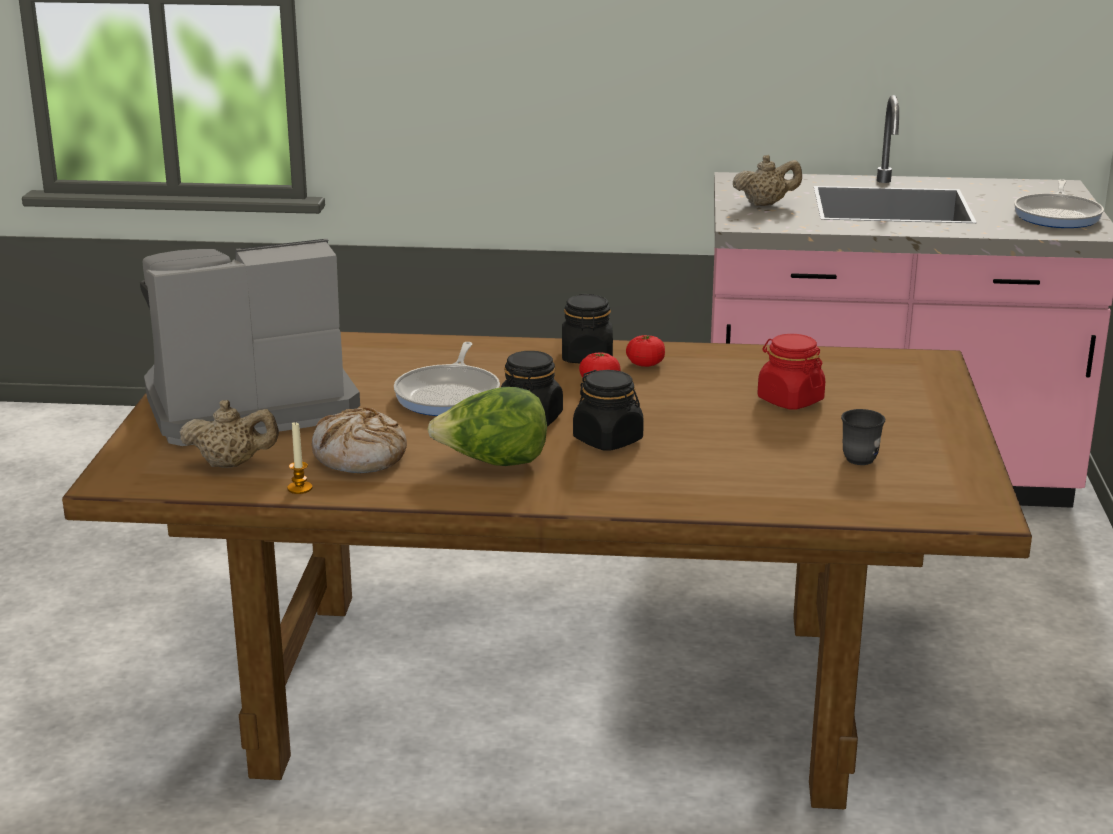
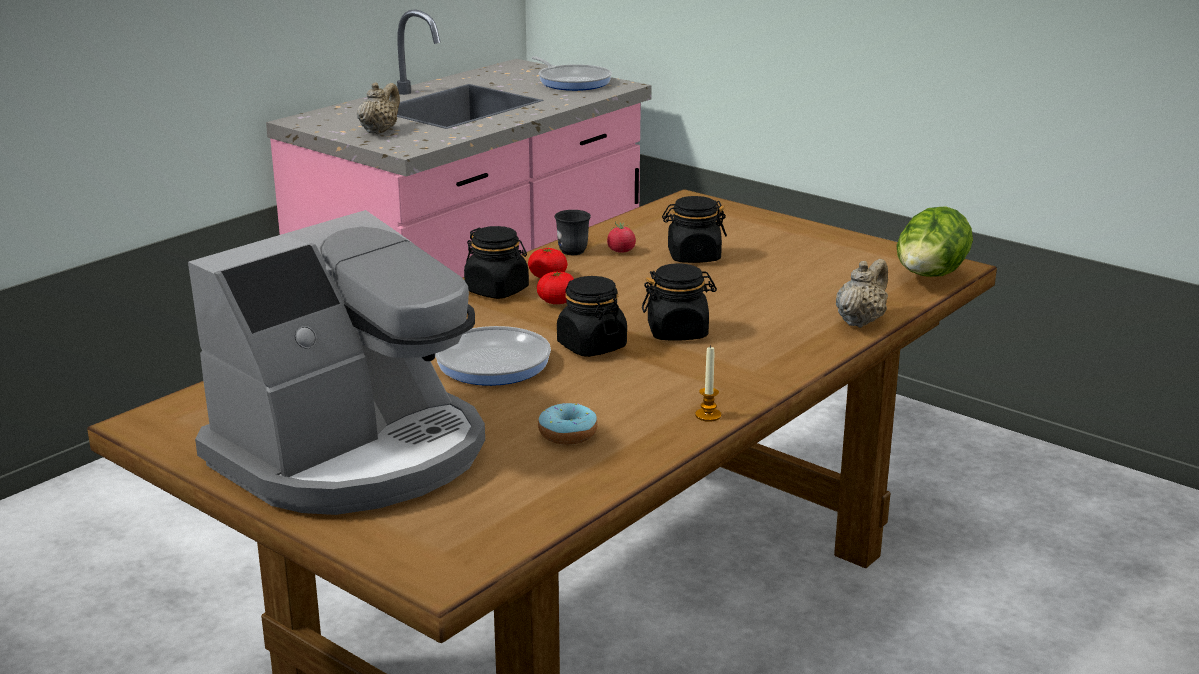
camera: 55 degrees left, 0 degrees up
(232, 464) = (494, 498): beige teapot -> beige teapot (860, 321)
(246, 404) = (353, 454): coffee machine -> coffee machine turned 150 degrees counterclockwise
(299, 488) = (600, 480): candle -> candle (708, 415)
(360, 456) = (567, 434): bread -> donut
(493, 463) = (662, 385): lettuce -> lettuce (929, 278)
(750, 371) = (621, 251): none -> tomato
(790, 400) = (693, 257): red jar -> black jar
(863, 456) = (822, 268): grey mug -> grey mug (570, 249)

